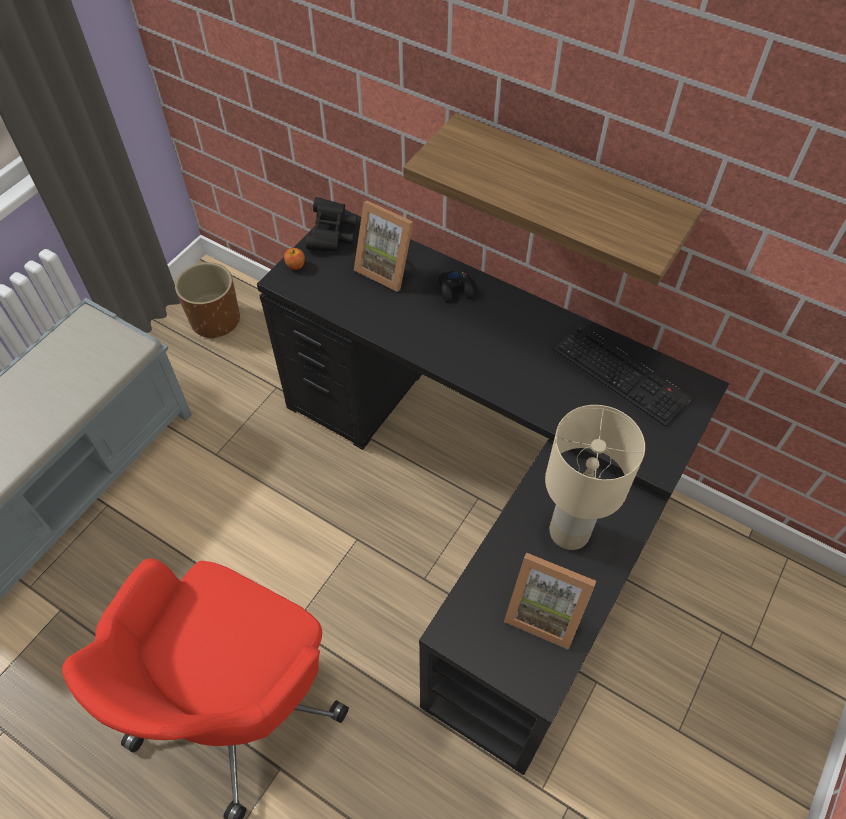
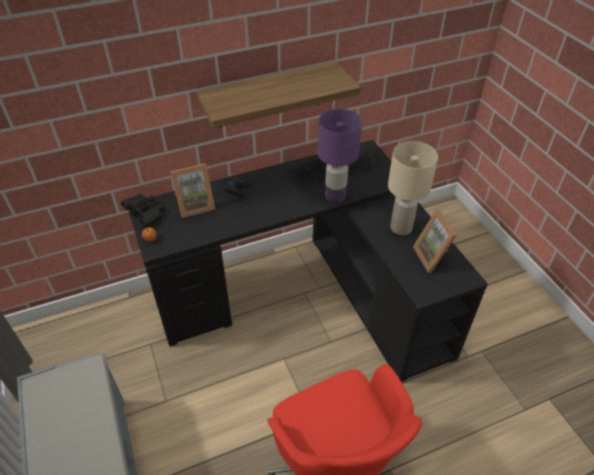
camera: 55 degrees left, 10 degrees down
(215, 320) = (66, 350): brown planter -> none
(544, 610) = (433, 257): picture frame -> picture frame turned 105 degrees clockwise
(545, 407) = (335, 196): none -> purple table lamp

